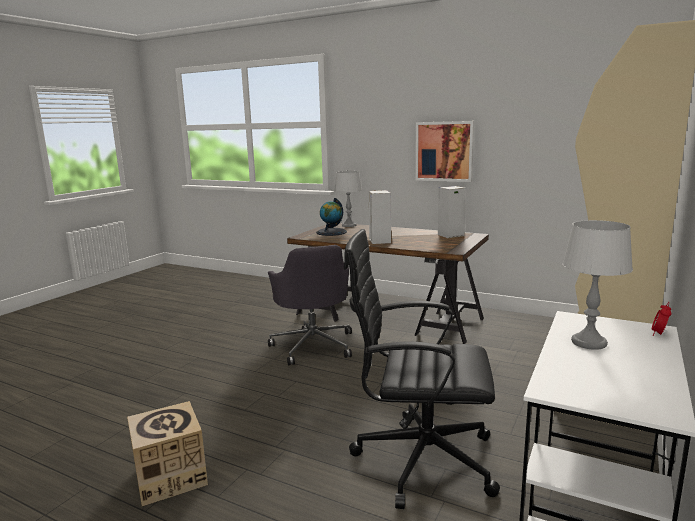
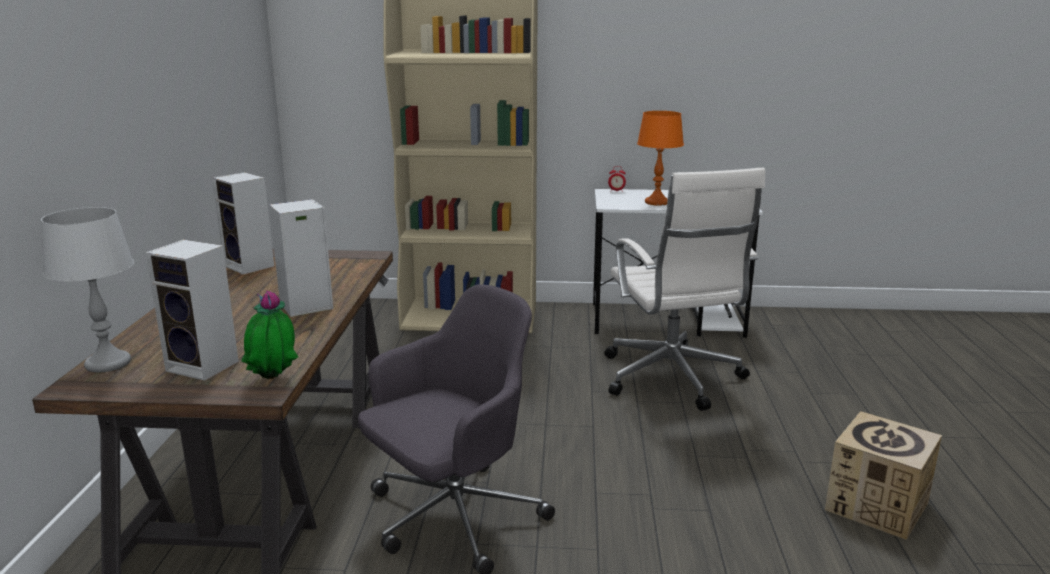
camera: 115 degrees left, 5 degrees up
(307, 237) = (273, 380): none -> potted plant
(331, 232) = (205, 366): globe -> speaker
(420, 458) = (672, 379): black office chair -> white office chair
(444, 151) = (125, 120): picture -> none
(589, 342) = (656, 202): grey table lamp -> orange table lamp

